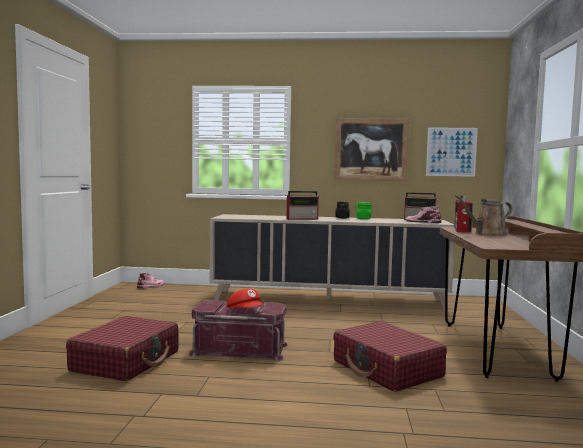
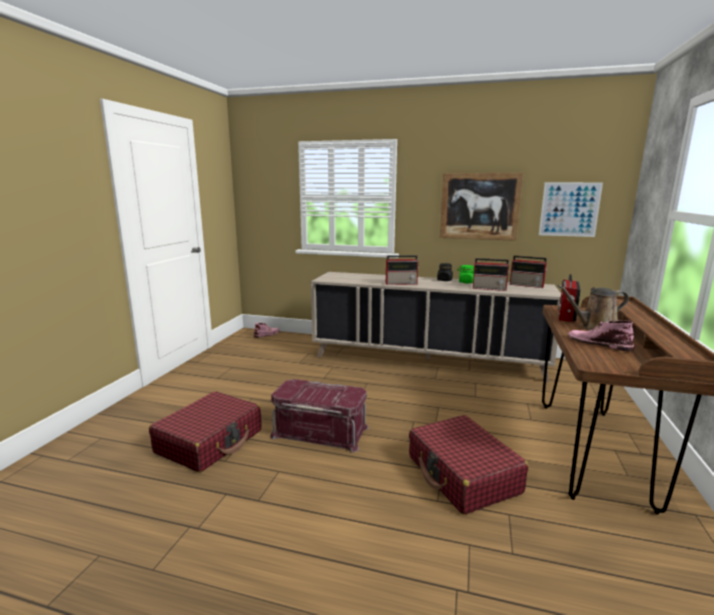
camera: 10 degrees right, 10 degrees up
(245, 311) = (323, 399): red cap -> none
(387, 221) = (490, 288): none -> radio
(422, 222) = (528, 290): pink boot -> pink boot (598, 343)

